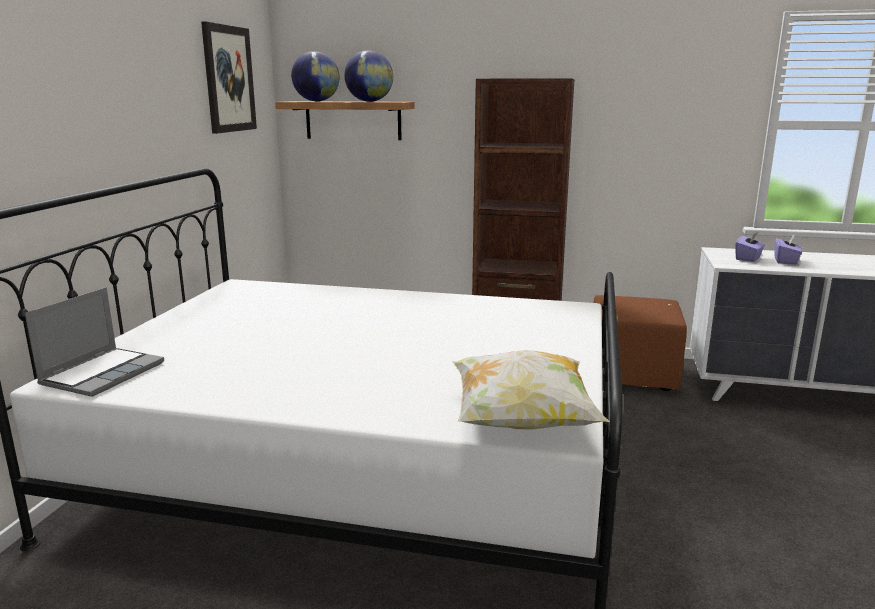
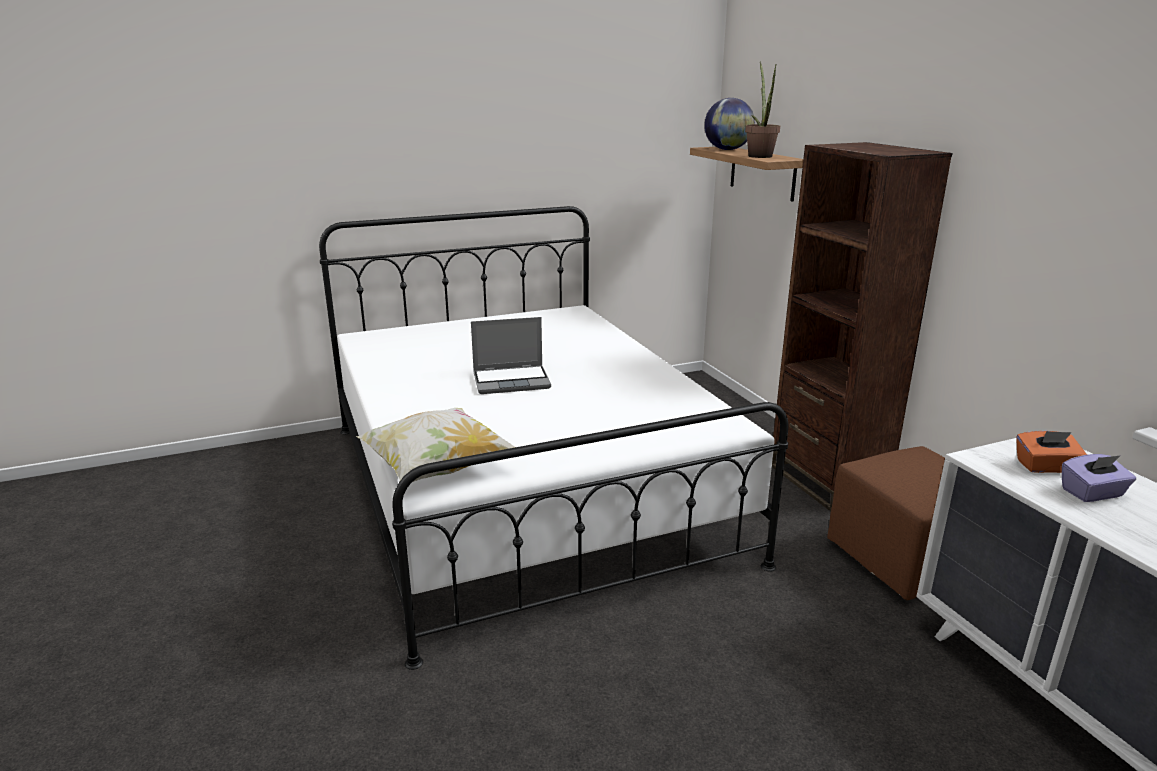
camera: 55 degrees right, 5 degrees up
(103, 373) = (380, 340): laptop -> laptop (512, 381)
(229, 79) = (636, 126): picture -> none
(369, 101) = (759, 156): globe -> potted plant
(748, 258) = (1046, 467): purple tissue box -> orange tissue box

